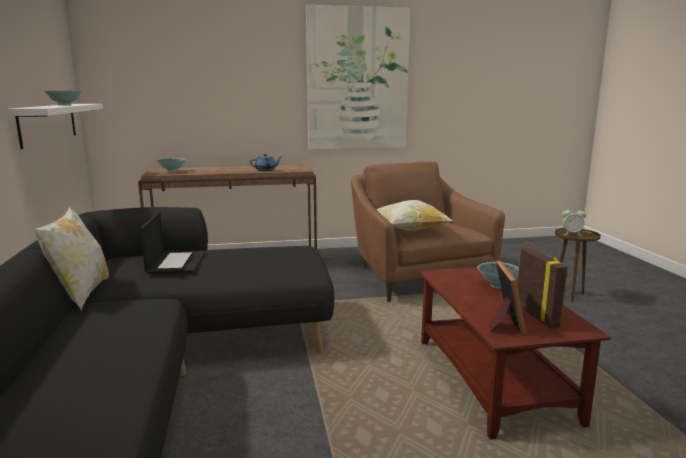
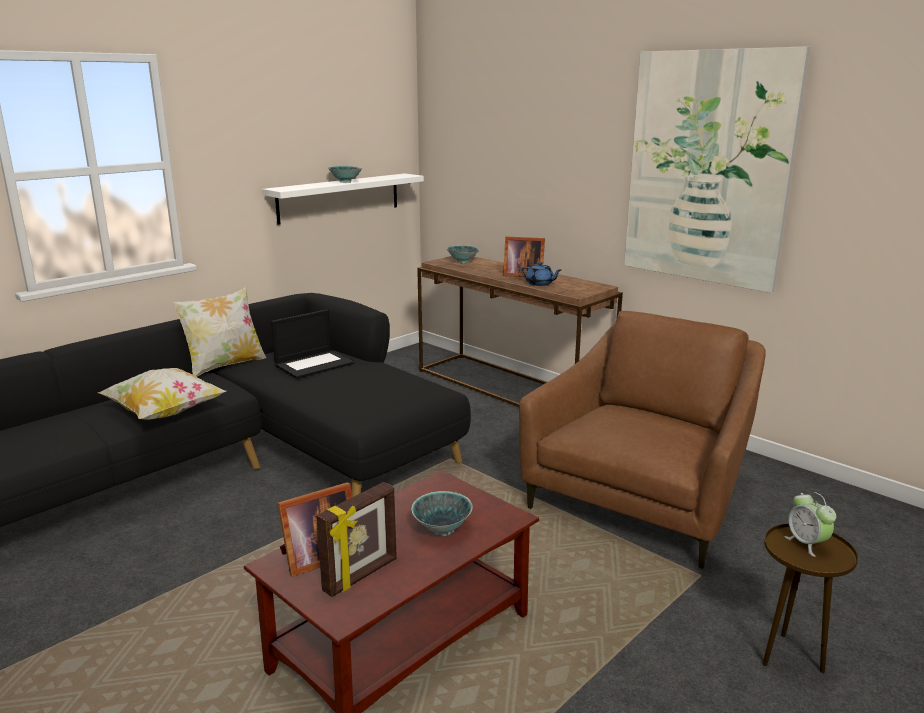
camera: 55 degrees right, 5 degrees up
(239, 169) = (522, 275): none -> picture frame
(410, 230) = (598, 424): pillow -> pillow (165, 413)

